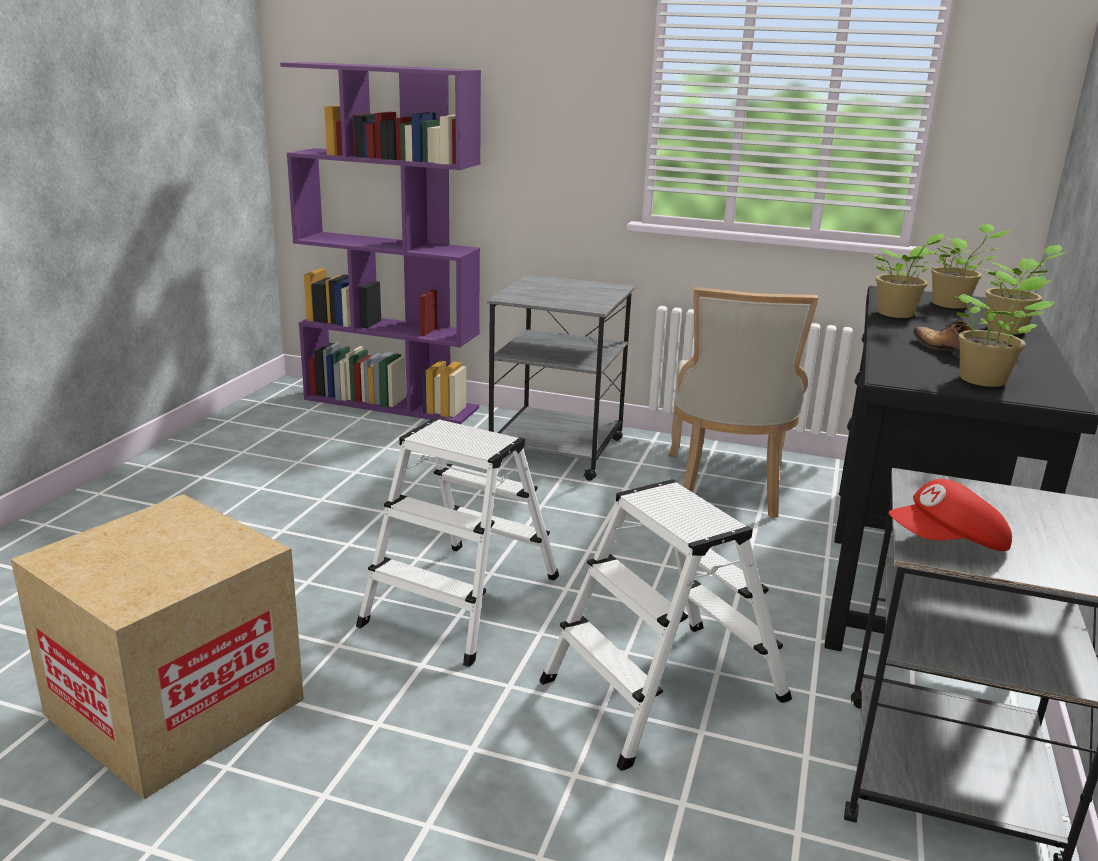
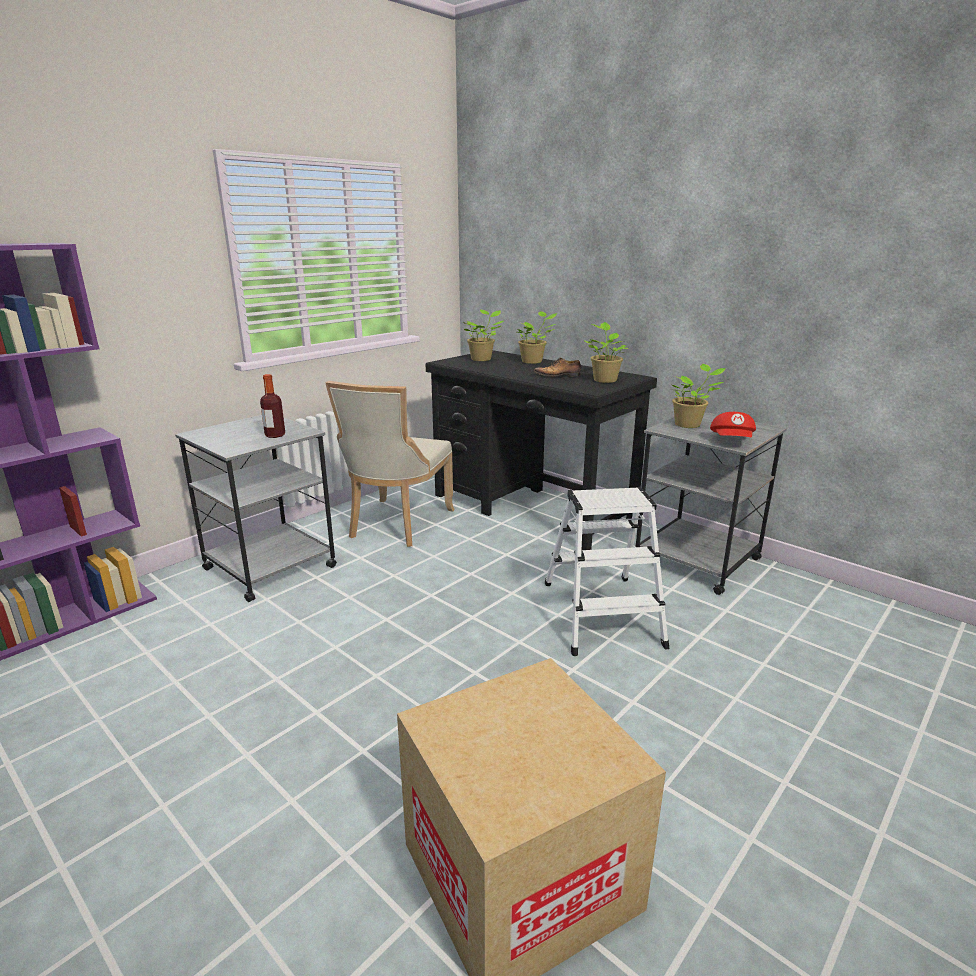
camera: 65 degrees left, 0 degrees up
(463, 599) = (455, 665): white step ladder -> none
(567, 300) = (275, 435): none -> bottle
(726, 488) = (397, 524): beige chair -> beige chair turned 75 degrees clockwise
(897, 314) = (489, 369): potted plant -> potted plant (689, 425)

